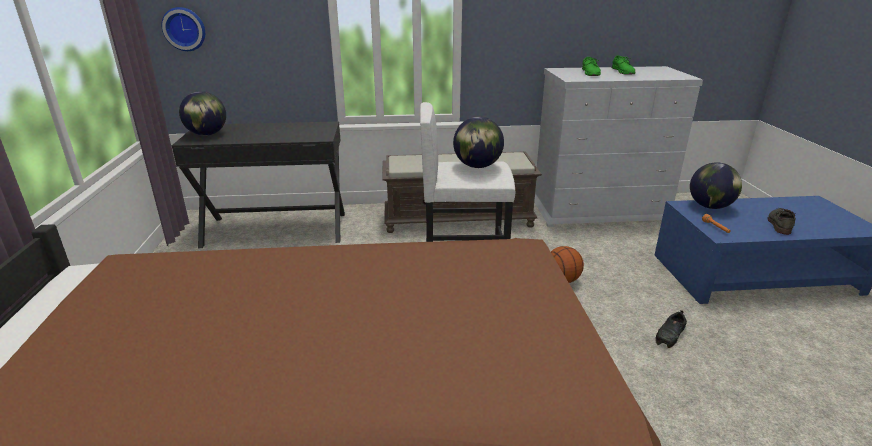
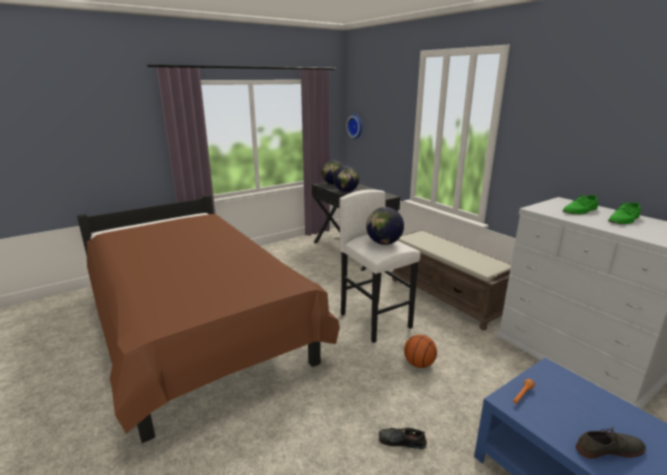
camera: 60 degrees right, 5 degrees down
(710, 206) = (575, 388): globe -> globe (346, 191)

